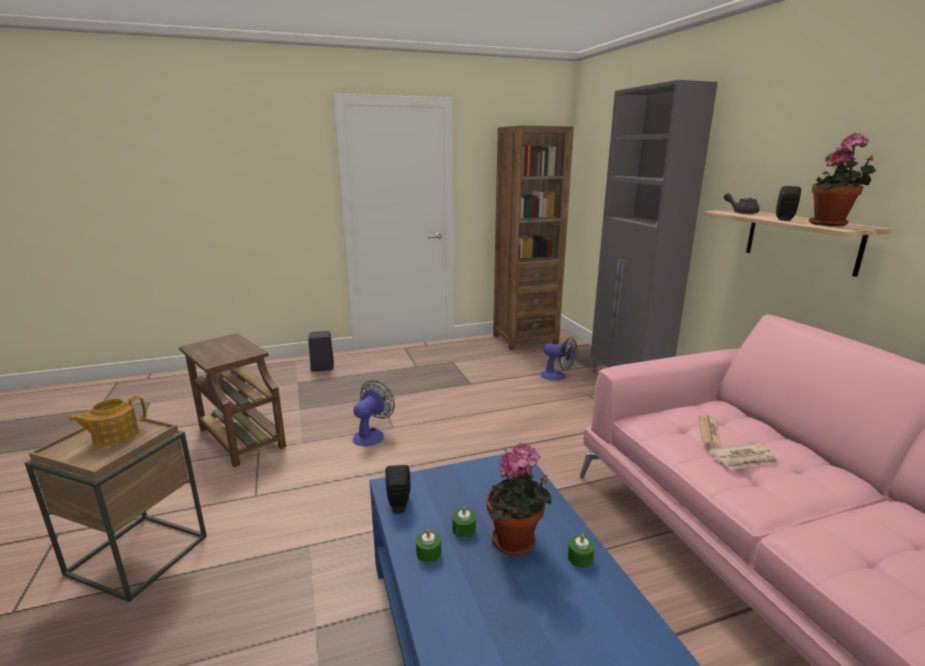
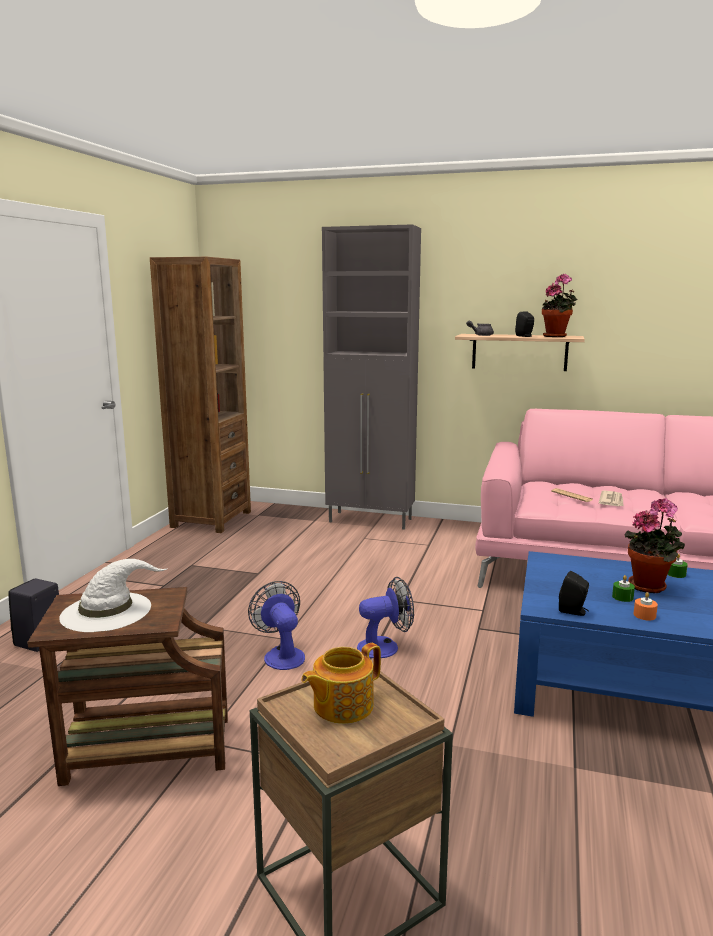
camera: 55 degrees left, 5 degrees down
(115, 436) = (341, 705): teapot -> teapot turned 60 degrees clockwise
(222, 348) = (108, 611): none -> white hat
(428, 553) = (644, 615): green candle -> orange candle
(557, 376) = (312, 536): fan -> fan (385, 646)

